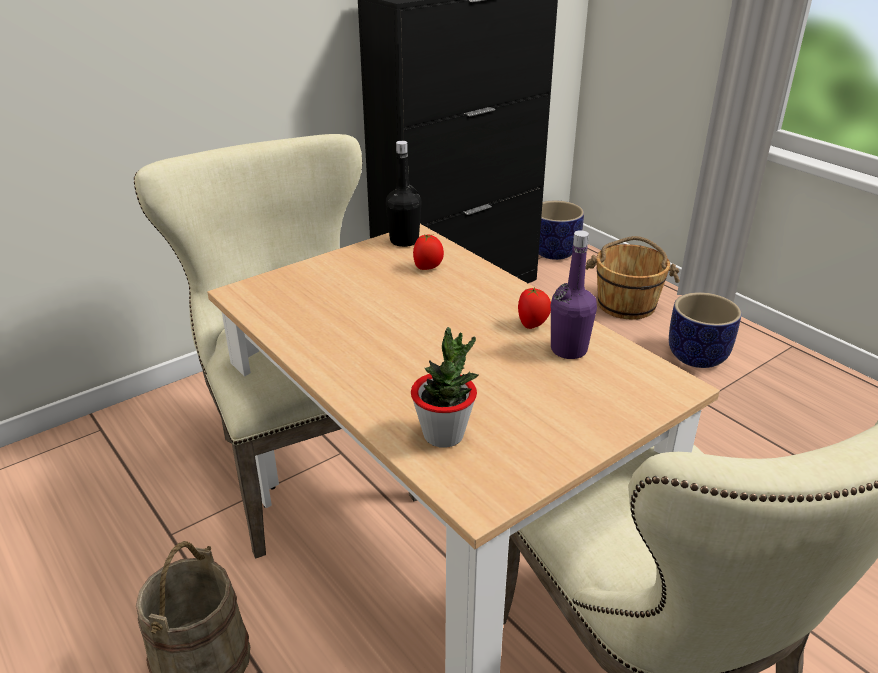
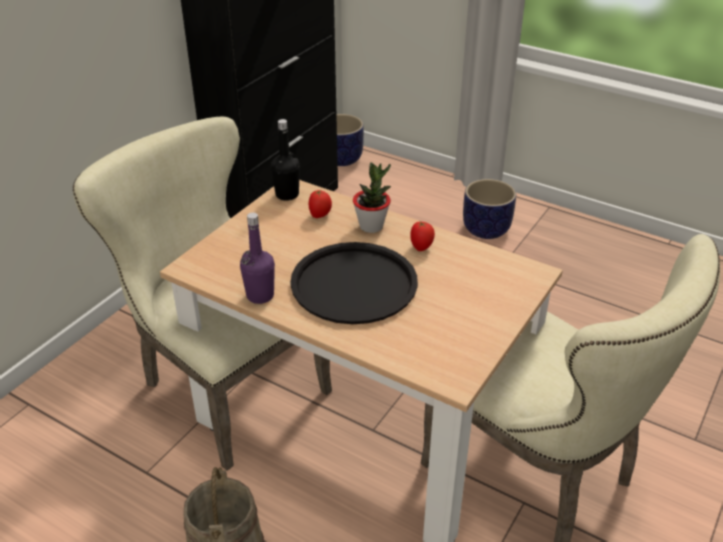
camera: 20 degrees left, 5 degrees up
(418, 349) = (353, 284): none -> black tray
(444, 435) = (408, 343): potted plant -> potted plant (371, 226)
(568, 350) = (455, 261): purple bottle -> purple bottle (260, 295)
(626, 304) = (417, 195): brown bucket -> none

